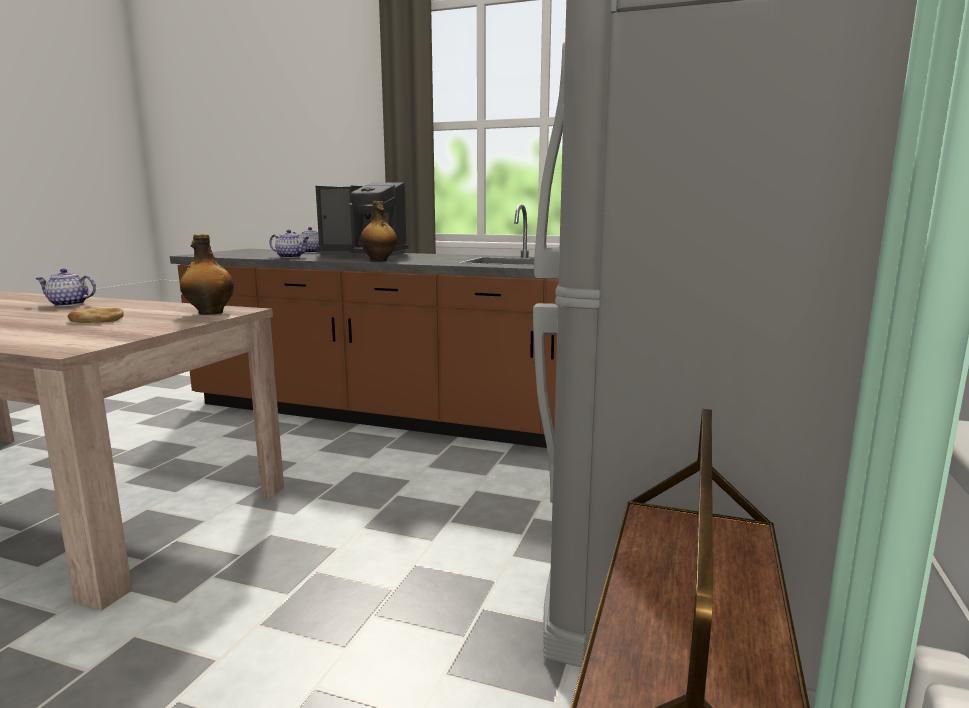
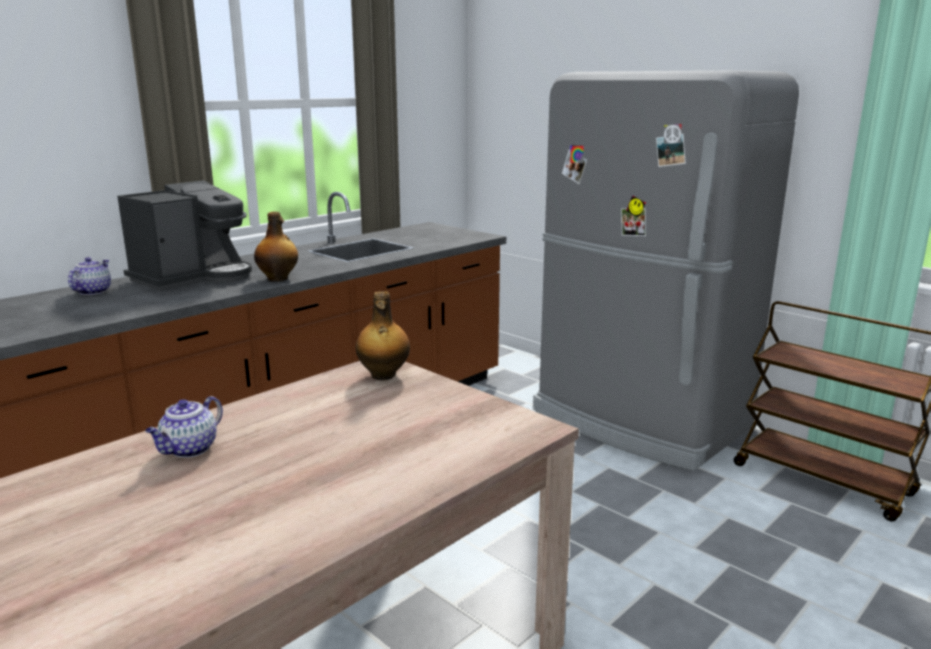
camera: 65 degrees left, 5 degrees up
(97, 320) = (365, 424): bread -> none
(291, 257) = (151, 303): teapot -> none

